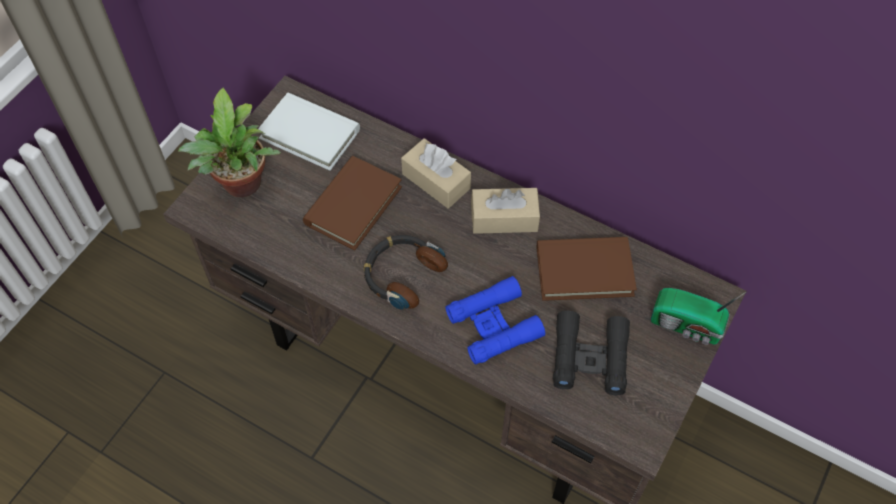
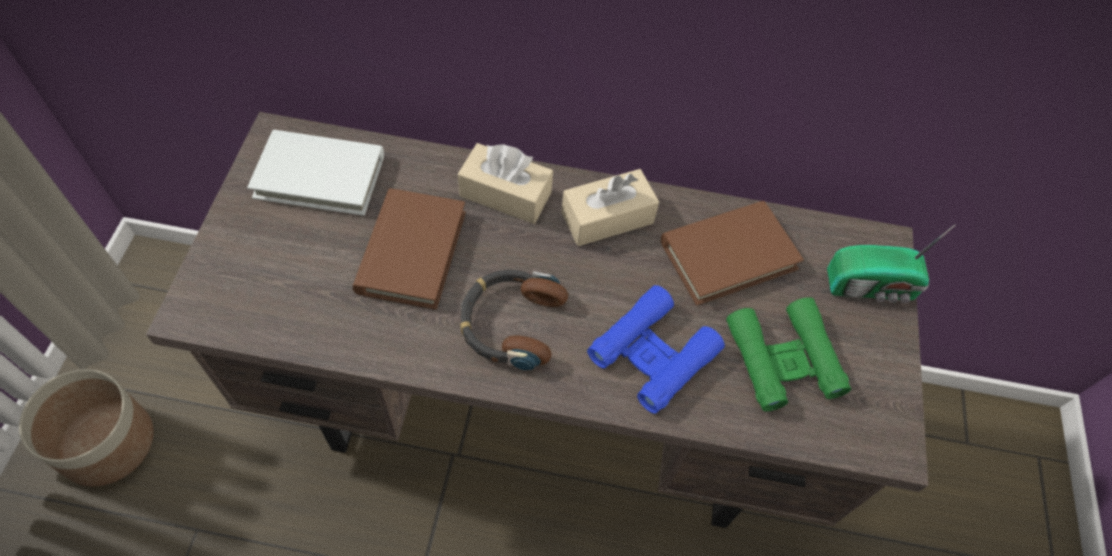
camera: 25 degrees left, 0 degrees up
(121, 291) = (106, 443): none -> planter
(242, 187) = (250, 267): potted plant -> none
(590, 357) = (783, 359): black binoculars -> green binoculars

